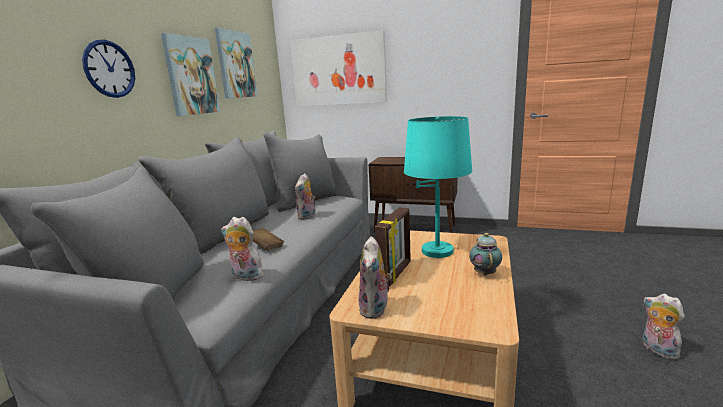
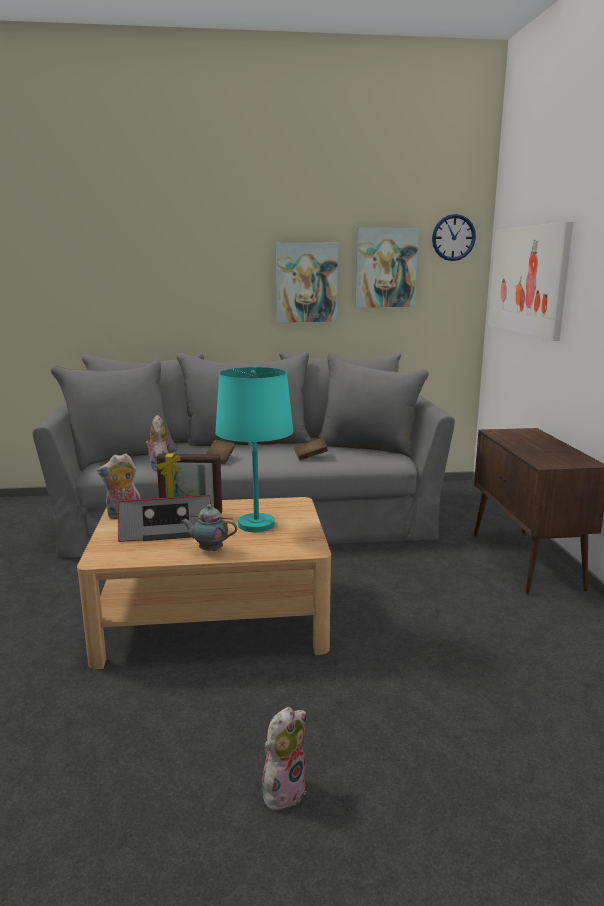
camera: 65 degrees right, 0 degrees up
(109, 69) = (213, 278): wall clock -> wall clock (453, 237)
(307, 217) = (310, 457): plush toy -> brown book
(430, 288) = (167, 530): none -> radio
(484, 273) = (209, 550): teapot -> teapot turned 150 degrees counterclockwise

